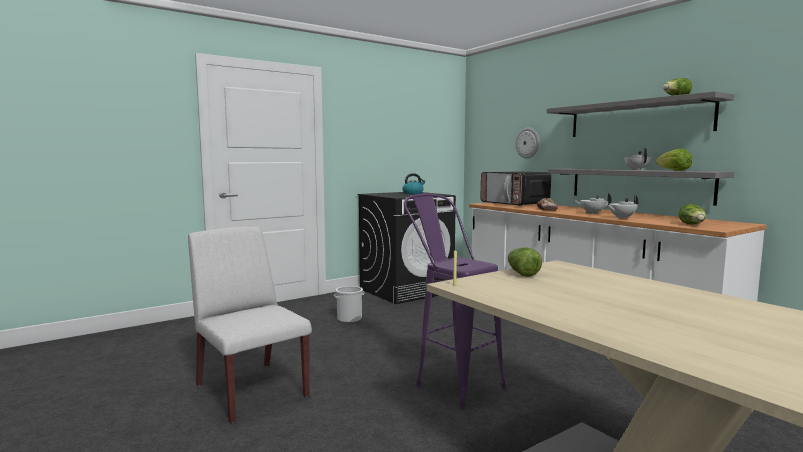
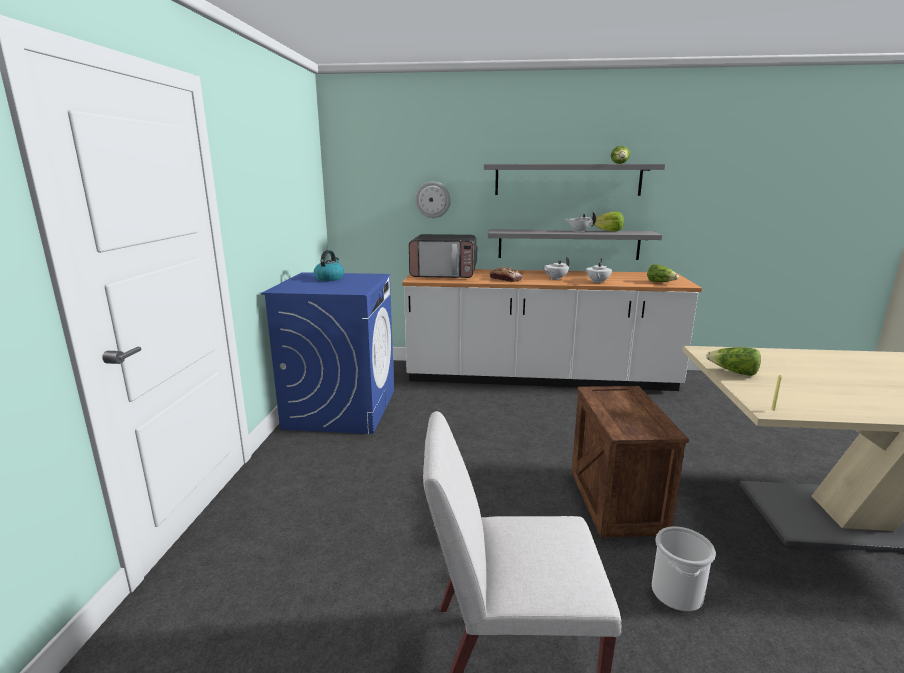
camera: 50 degrees left, 10 degrees up
(349, 319) = (371, 480): bucket -> bucket (677, 593)
(406, 290) = (341, 409): black washing machine -> blue washing machine
(450, 383) = (614, 500): purple stool -> crate

